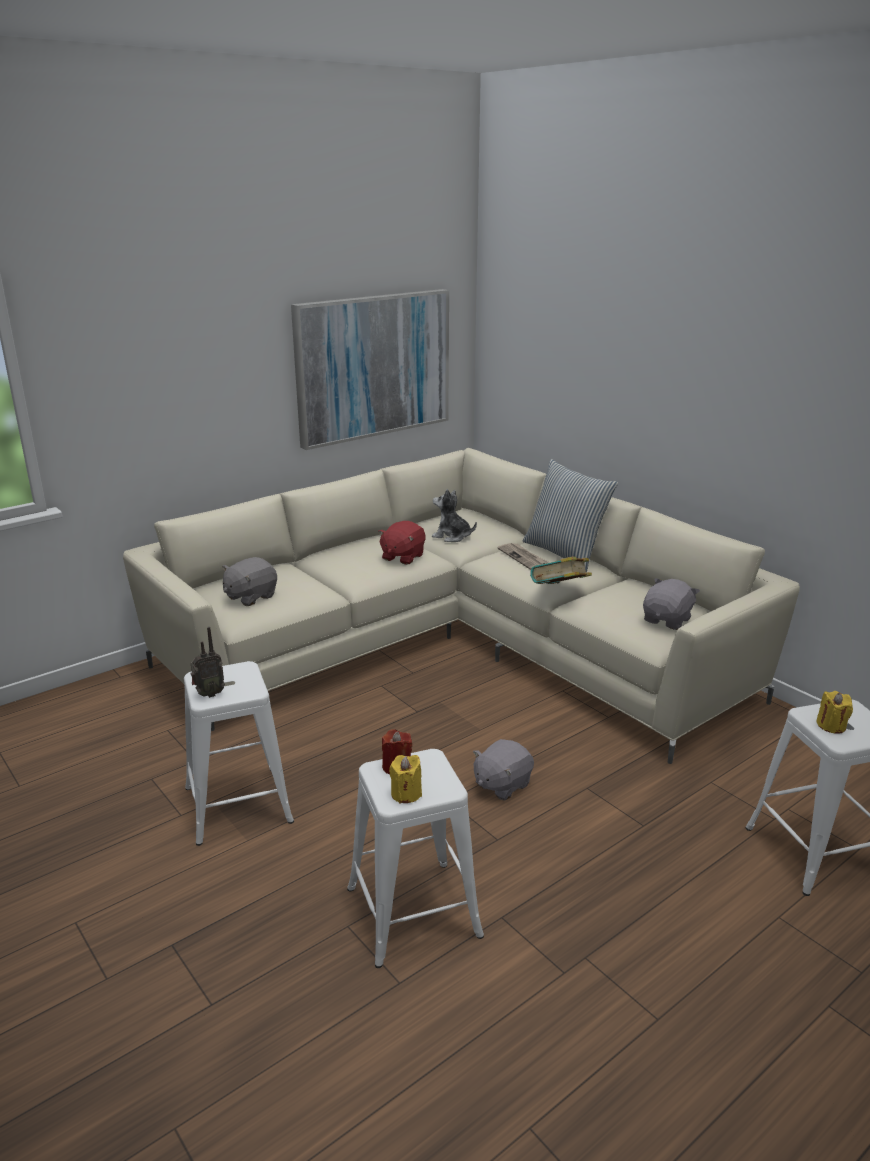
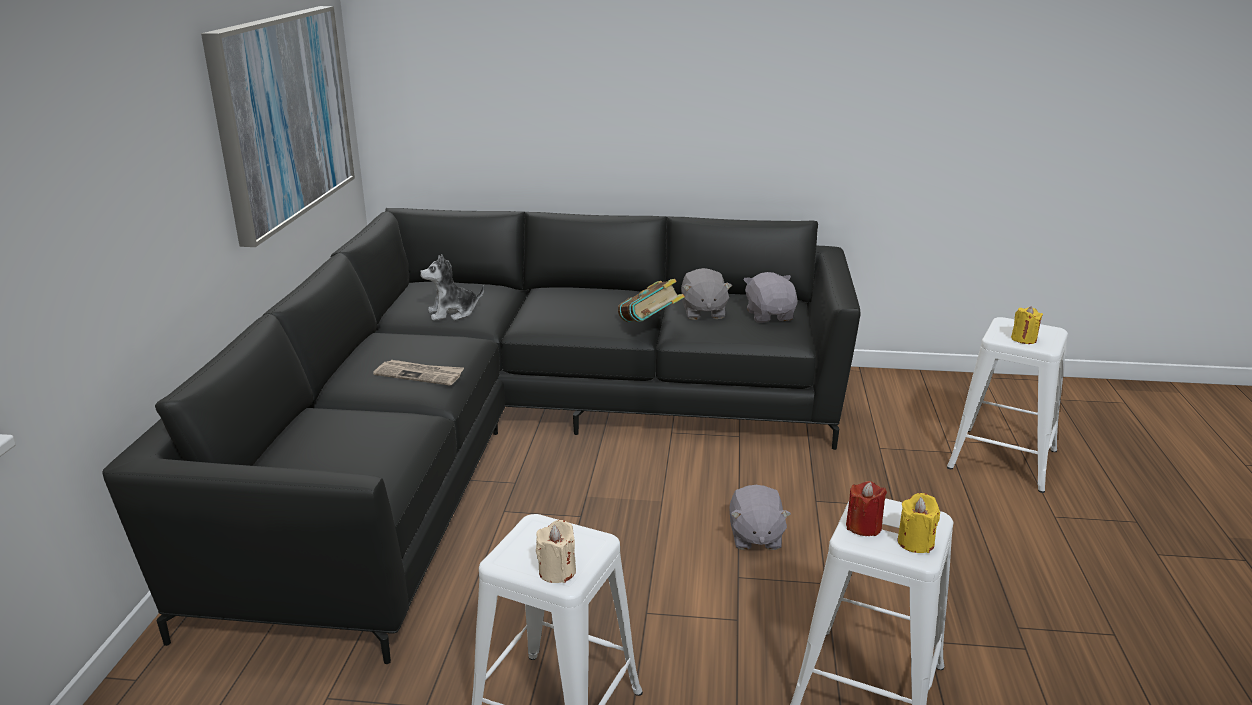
camera: 45 degrees left, 0 degrees up
(208, 694) = (557, 571): radio -> beige candle
(250, 596) = (342, 460): grey plush toy -> grey plush toy (703, 312)
(402, 557) = (439, 350): red plush toy -> none
(454, 645) = (513, 438): beige sofa -> black sofa
(523, 558) = (561, 308): newspaper -> newspaper (420, 374)
(565, 553) = (588, 291): pillow -> none

